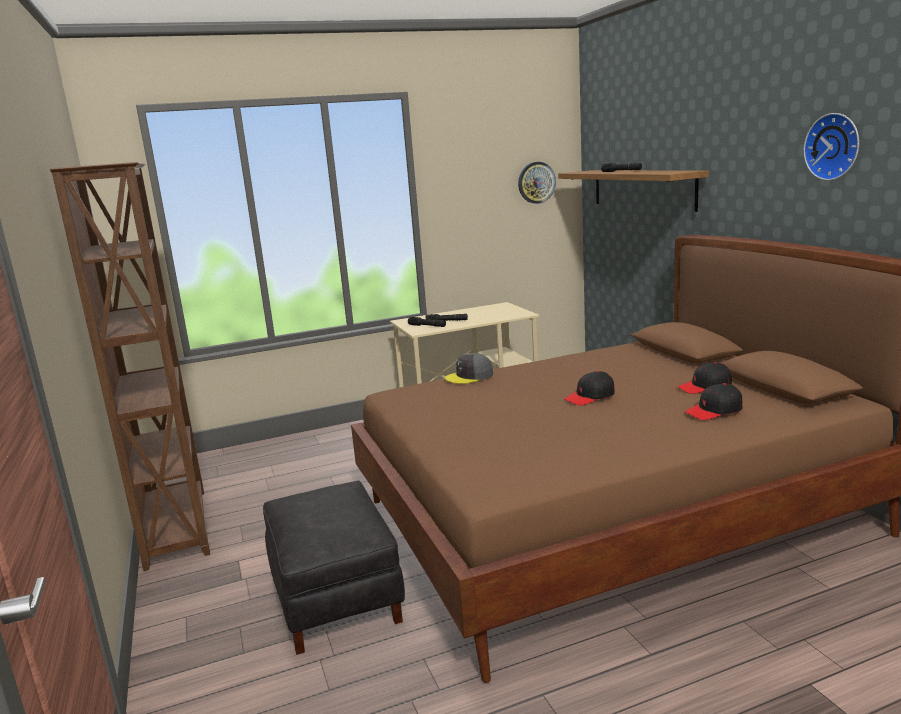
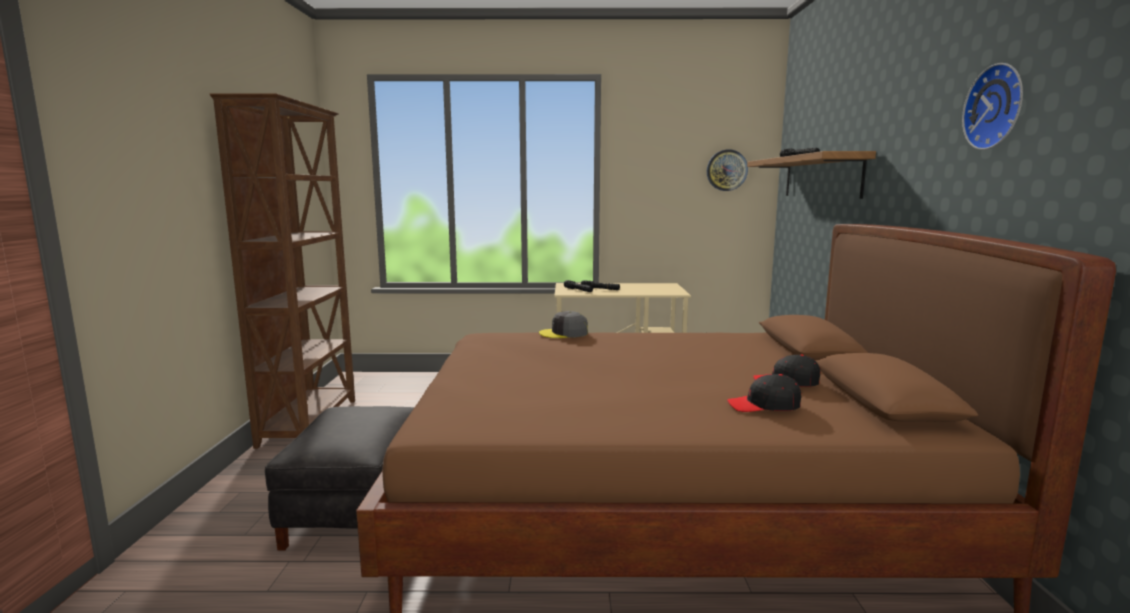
camera: 20 degrees right, 5 degrees down
(590, 397) = (648, 368): black cap -> none

